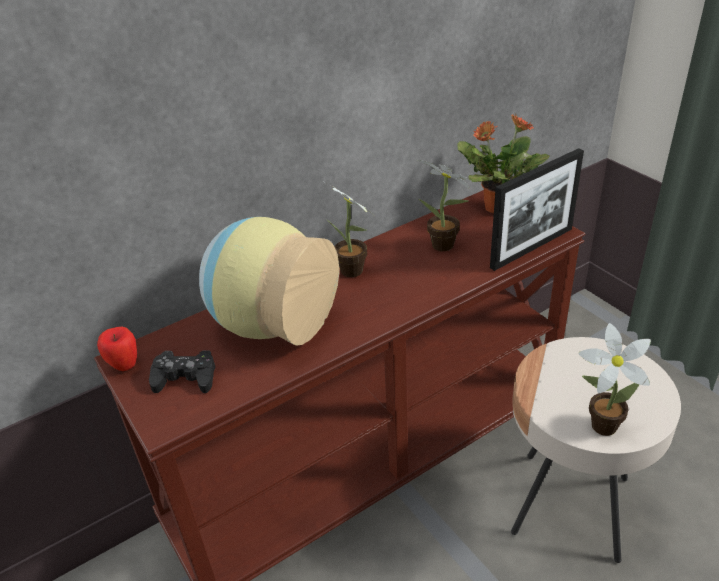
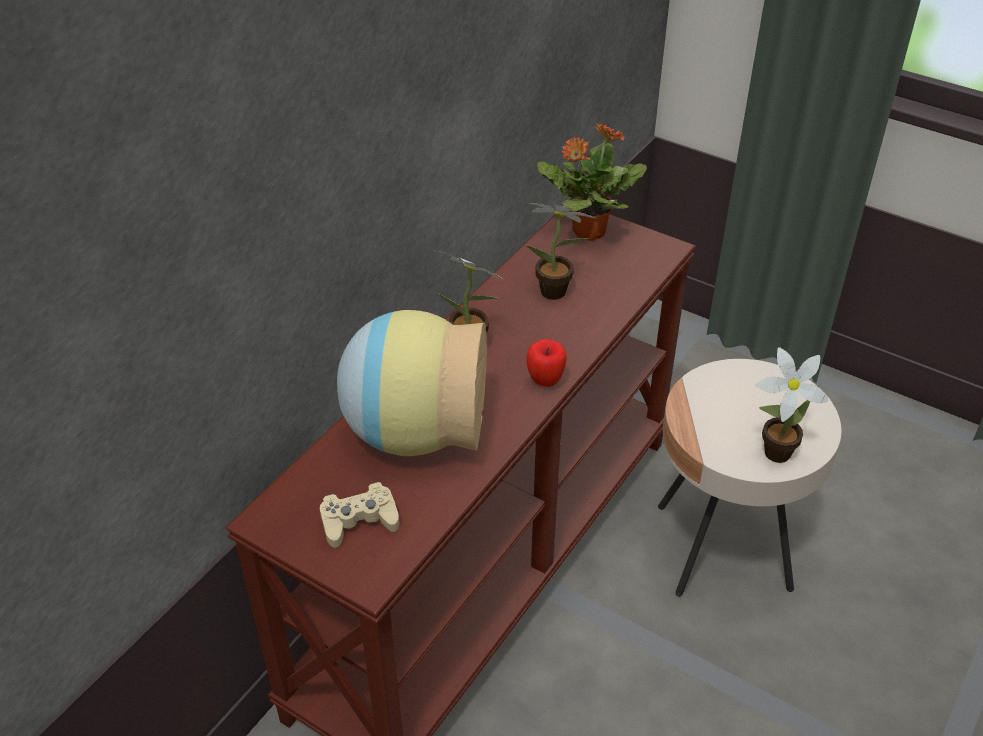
camera: 25 degrees left, 5 degrees up
(124, 366) = (274, 527): apple -> apple (545, 382)
(185, 378) = (359, 520): black game controller -> beige game controller
(532, 248) = (650, 275): picture frame -> none

